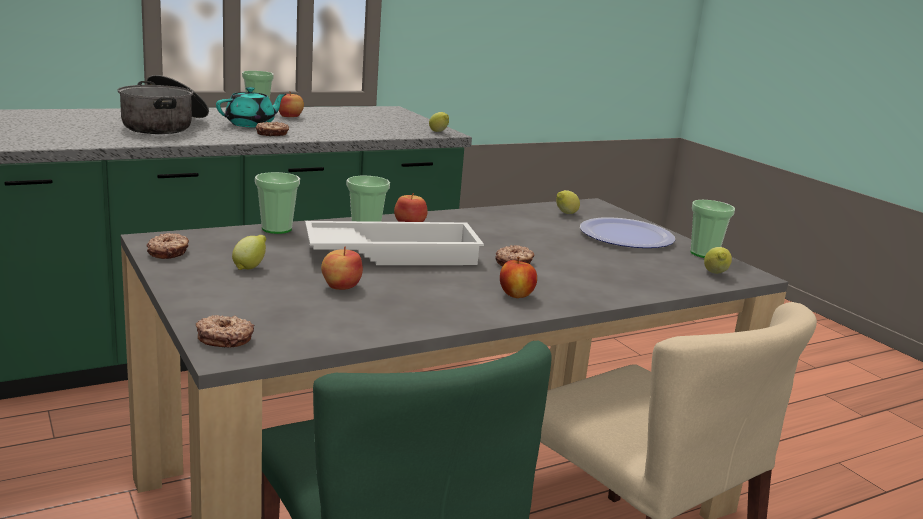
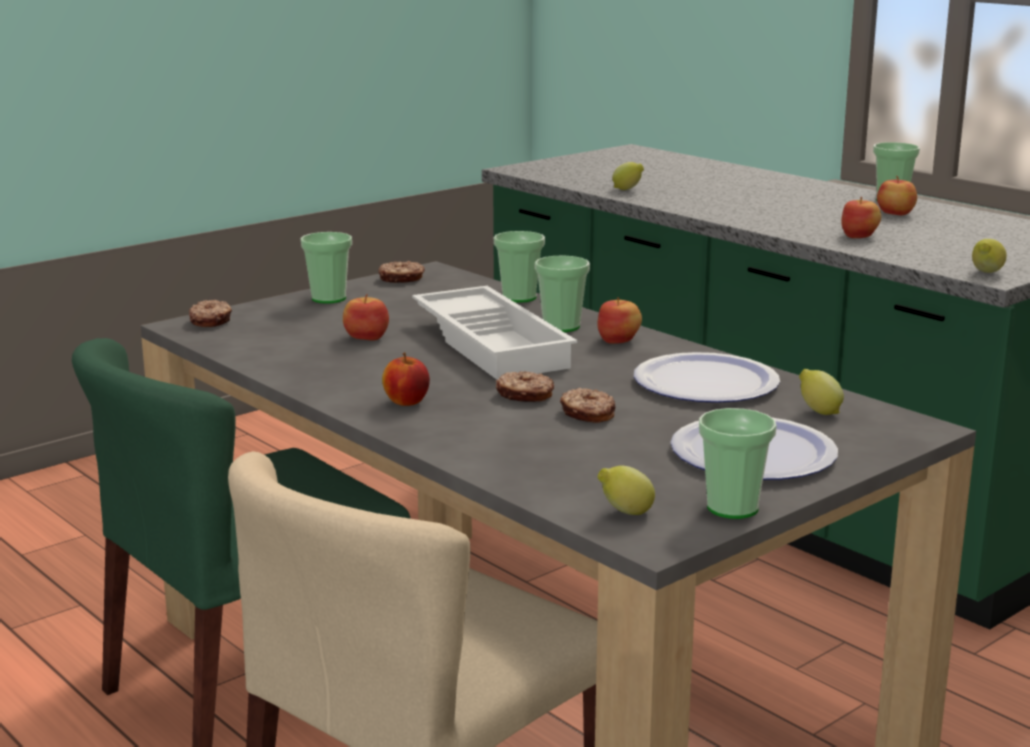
camera: 80 degrees right, 0 degrees up
(165, 125) = (718, 190): cooking pot -> none
(201, 284) = (329, 298): none -> cup
(250, 267) = (389, 305): lemon -> lemon (628, 190)
(251, 124) = (802, 209): turquoise teapot -> none
(272, 134) = (769, 220): donut -> donut (587, 414)
(337, 130) = (859, 236): none -> apple
(506, 223) = (705, 382): none -> plate

